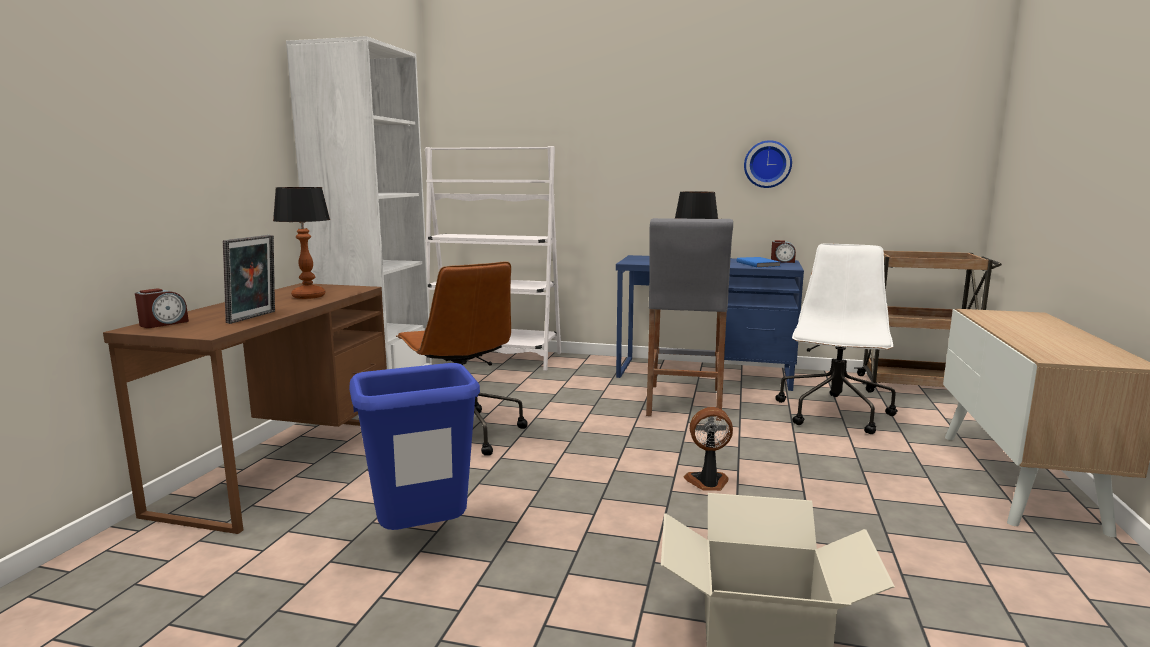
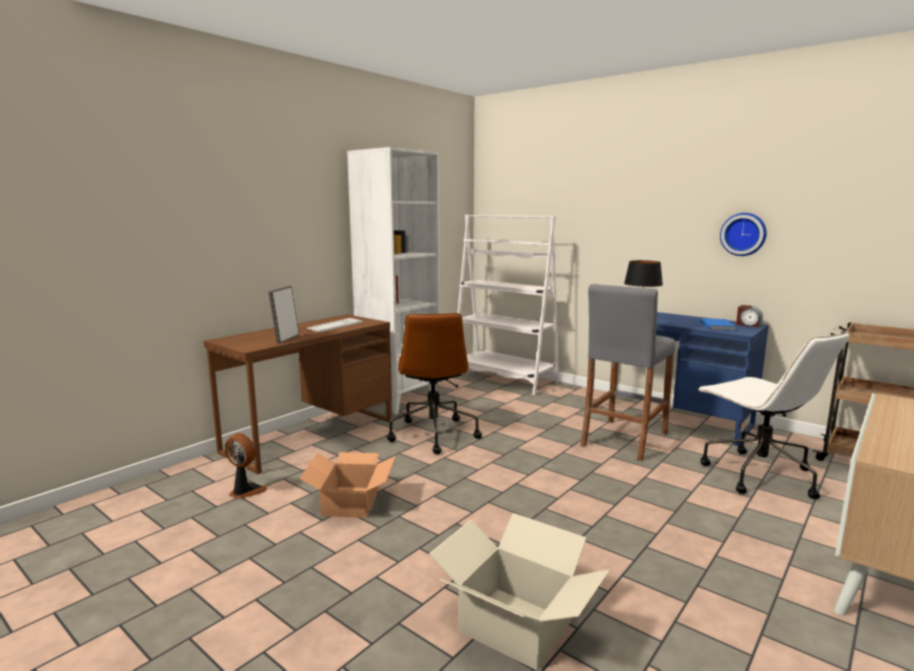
camera: 25 degrees right, 0 degrees up
(163, 323) = (237, 338): alarm clock -> none
(254, 317) = (286, 339): picture frame -> picture frame turned 150 degrees clockwise
(308, 296) = (336, 326): table lamp -> keyboard
(421, 539) = (350, 502): blue trash can -> cardboard box
(707, 483) = (580, 509): fan -> fan (245, 491)
(834, 414) = (757, 474): white office chair -> white office chair turned 105 degrees clockwise

